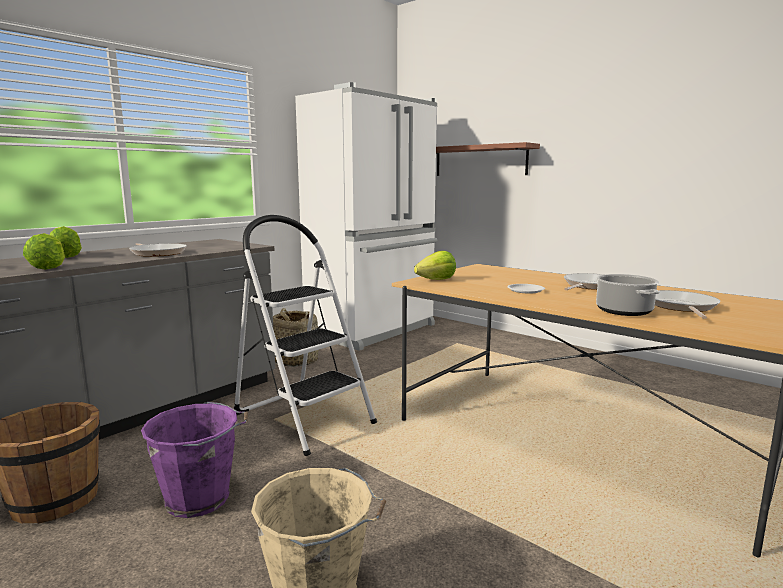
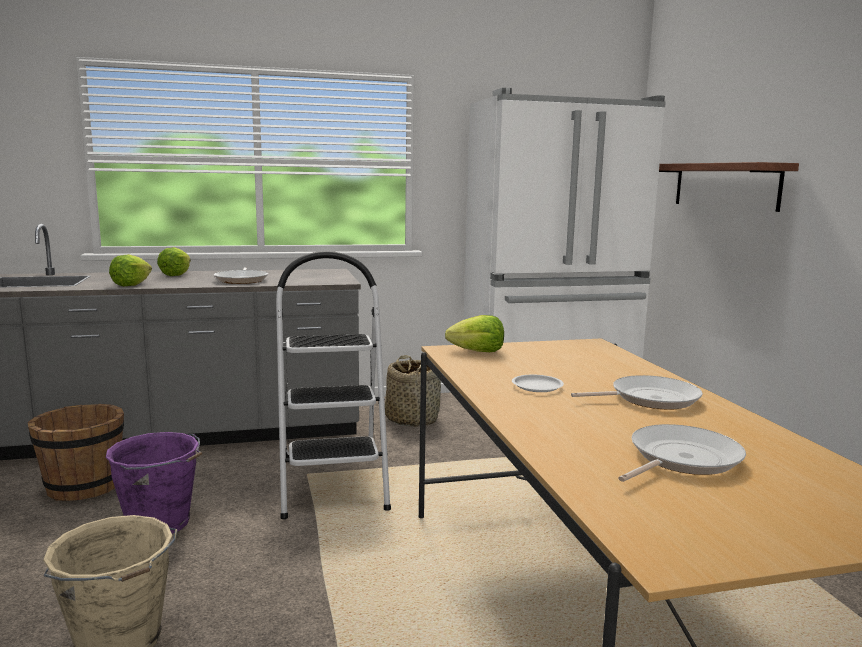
camera: 35 degrees right, 0 degrees up
(624, 311) = (572, 443): cooking pot -> none

